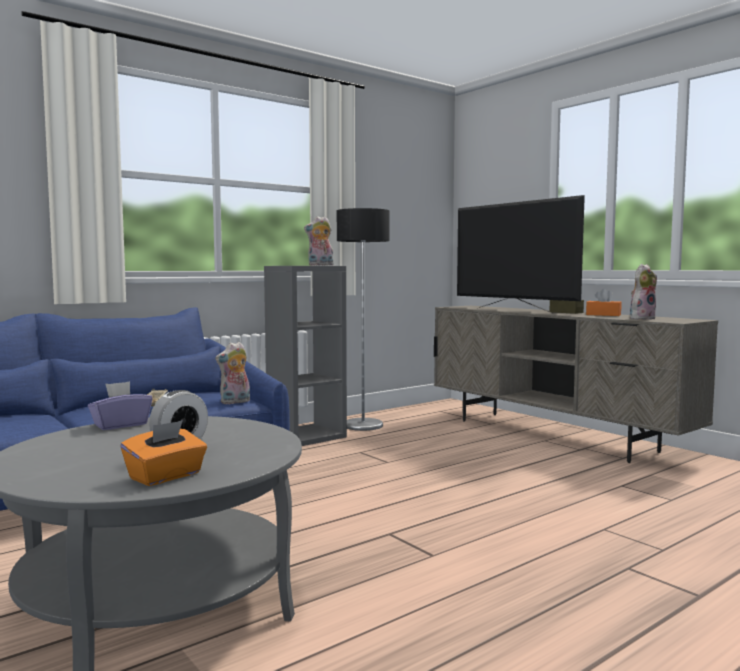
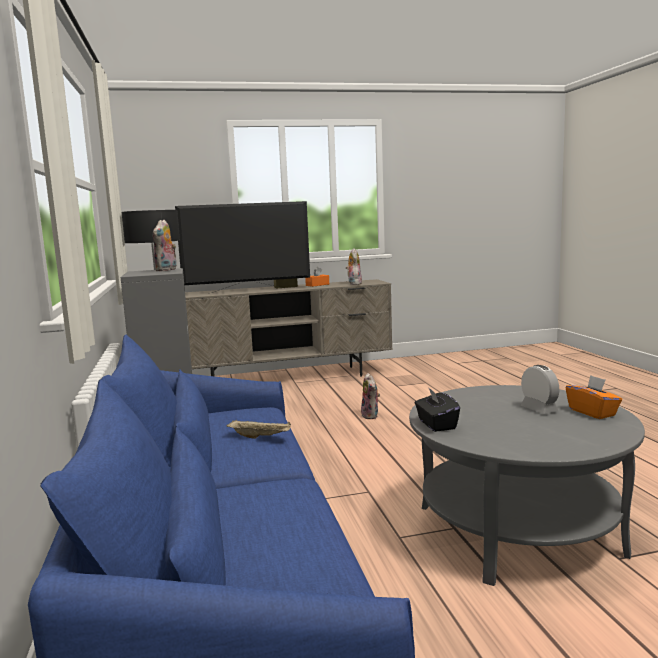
camera: 65 degrees left, 5 degrees up
(120, 425) = (436, 424): purple tissue box -> black tissue box
(235, 402) = (266, 411): plush toy -> plush toy (371, 416)

